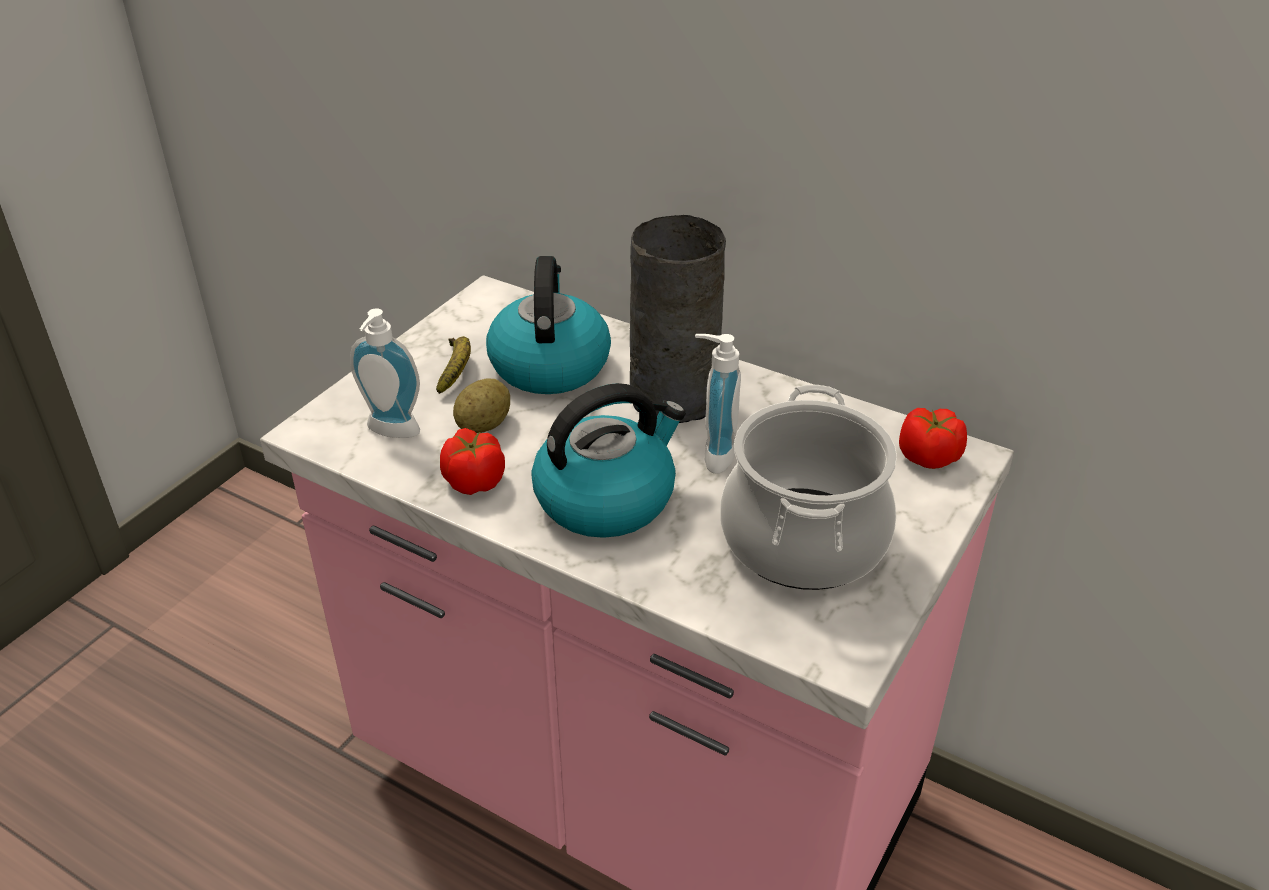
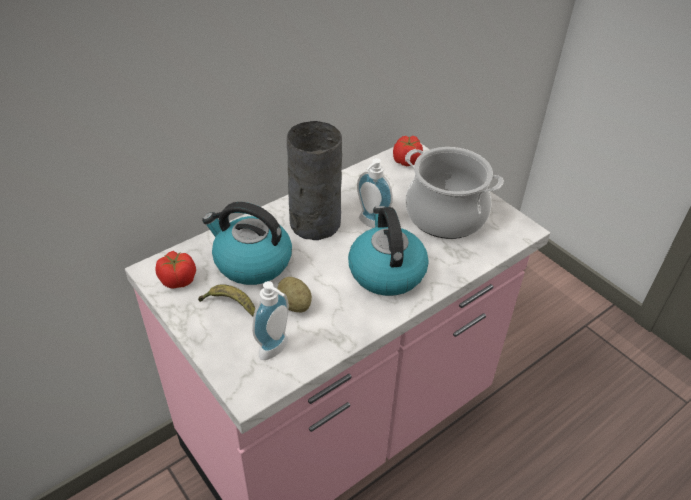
camera: 70 degrees left, 5 degrees up
(474, 481) = (345, 321): tomato -> tomato (177, 280)

